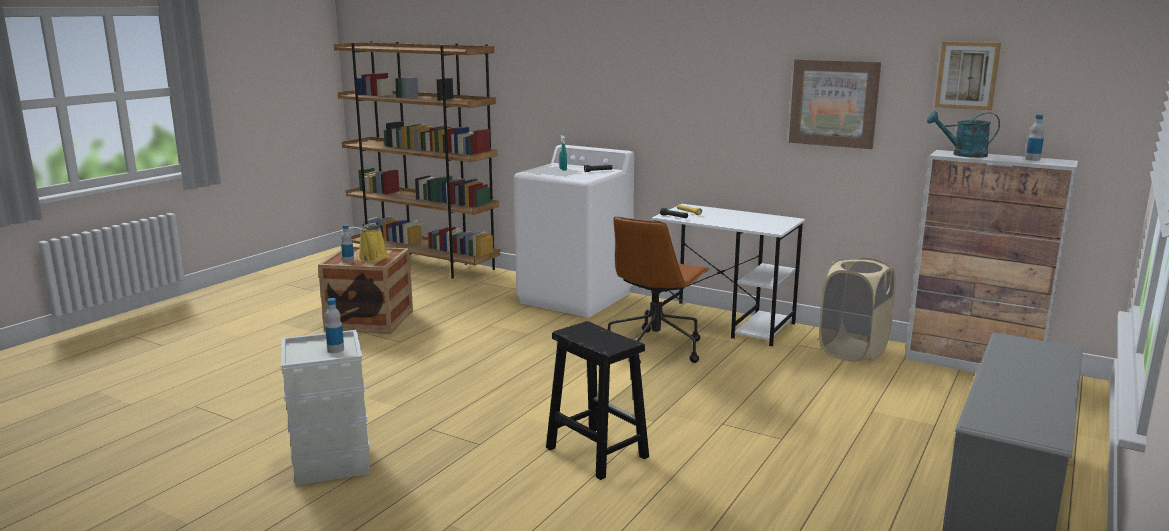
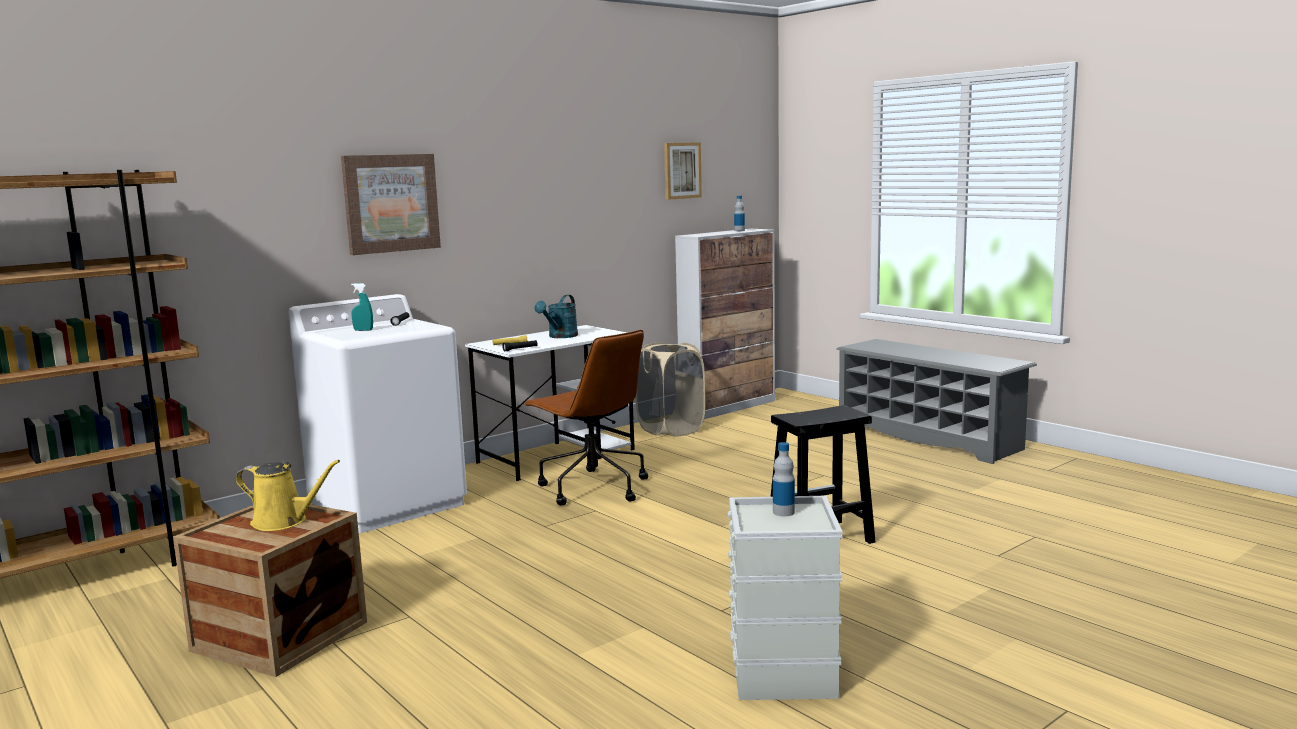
camera: 70 degrees left, 5 degrees down
(348, 261) = (268, 537): bottle -> none
(834, 103) = (595, 206): picture -> picture (391, 203)
(963, 155) = (706, 234): turquoise watering can -> turquoise watering can (560, 336)

